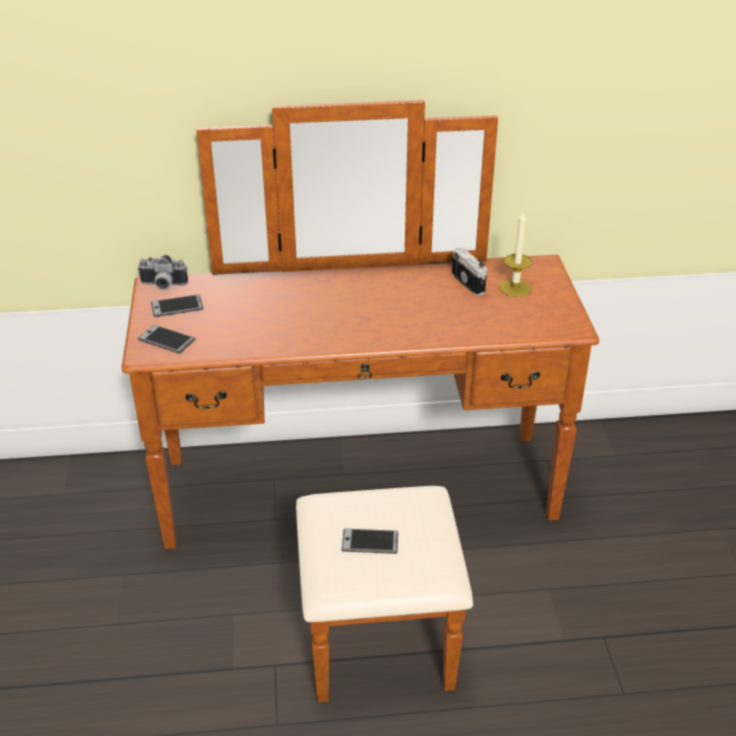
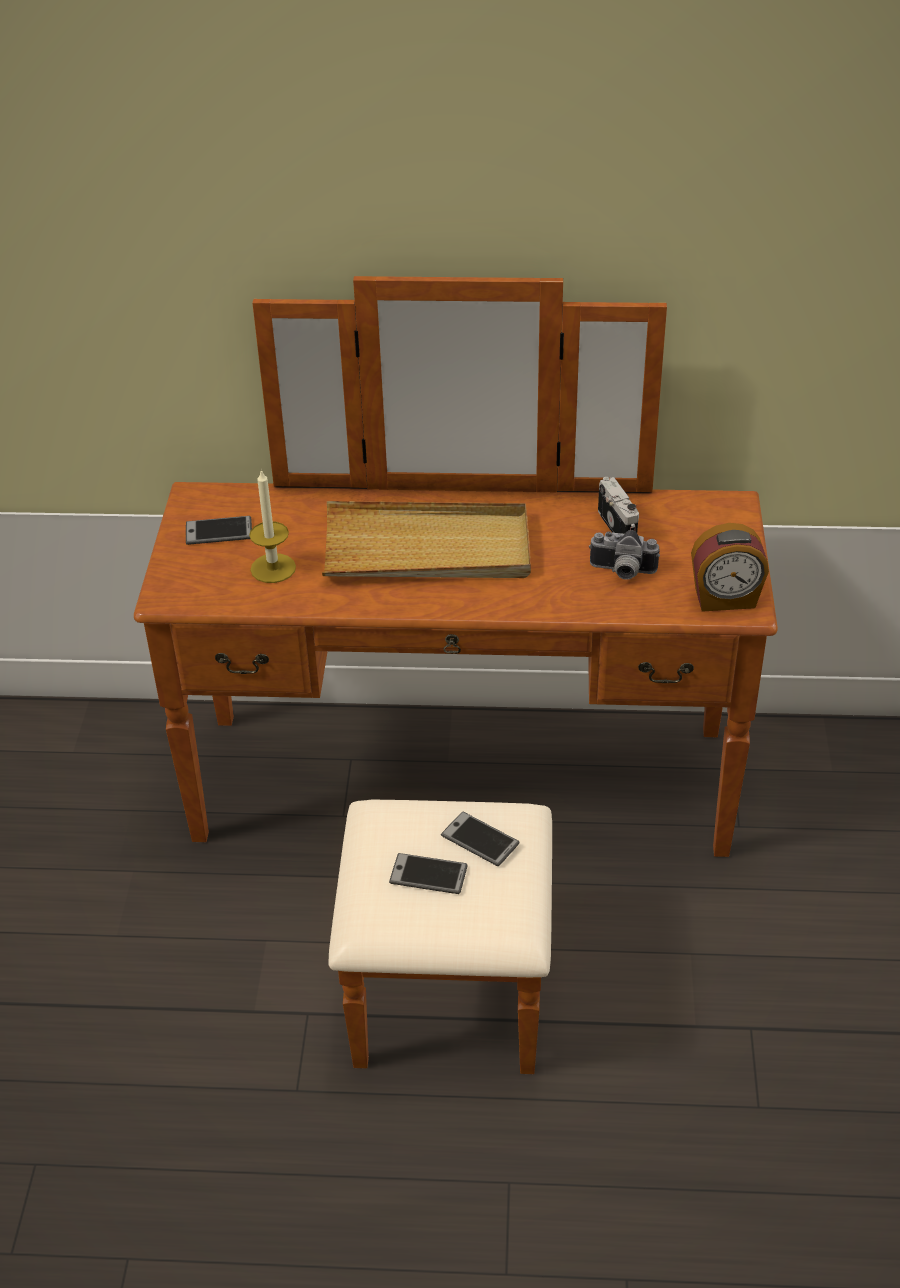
camera: 10 degrees right, 5 degrees up
(162, 285) = (206, 498): camera -> camera (622, 572)
(166, 340) = (196, 580): phone -> phone (480, 840)
(335, 307) = (427, 549): none -> beige tray
(515, 288) = (680, 540): candle -> candle (273, 568)
(558, 323) = (725, 599): none -> alarm clock

